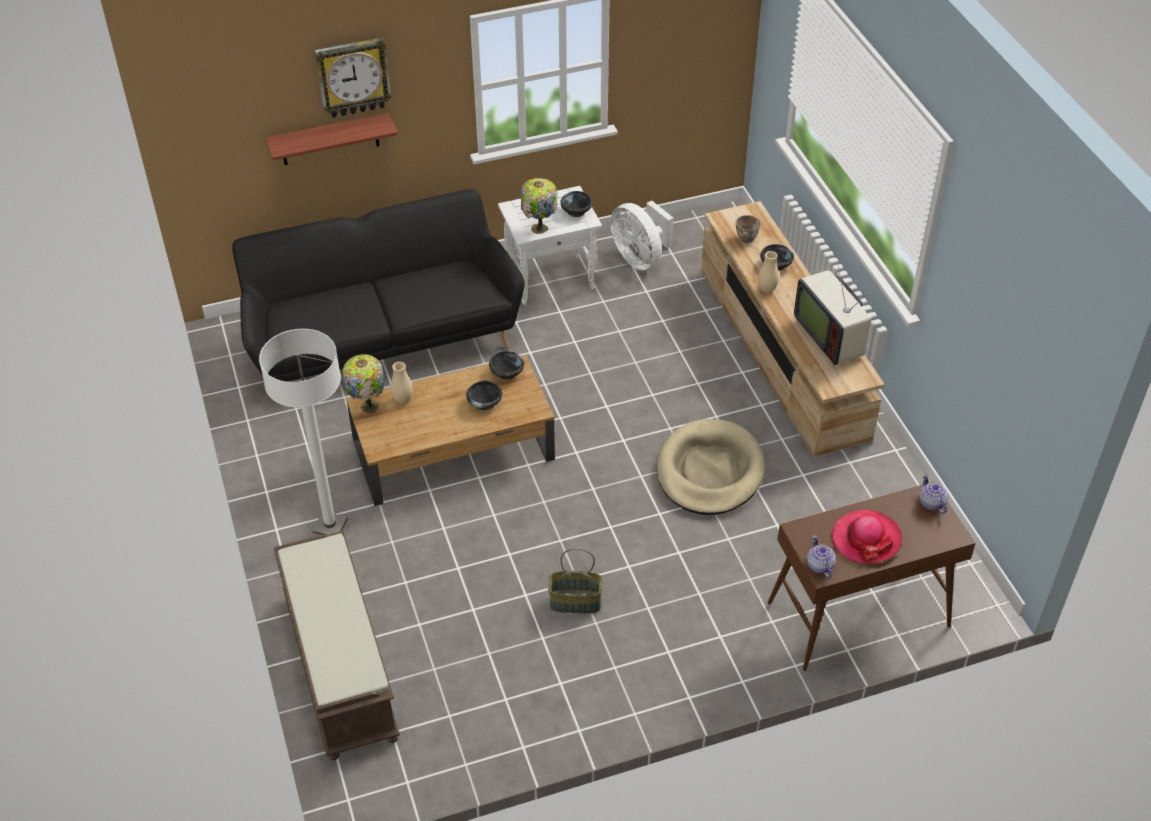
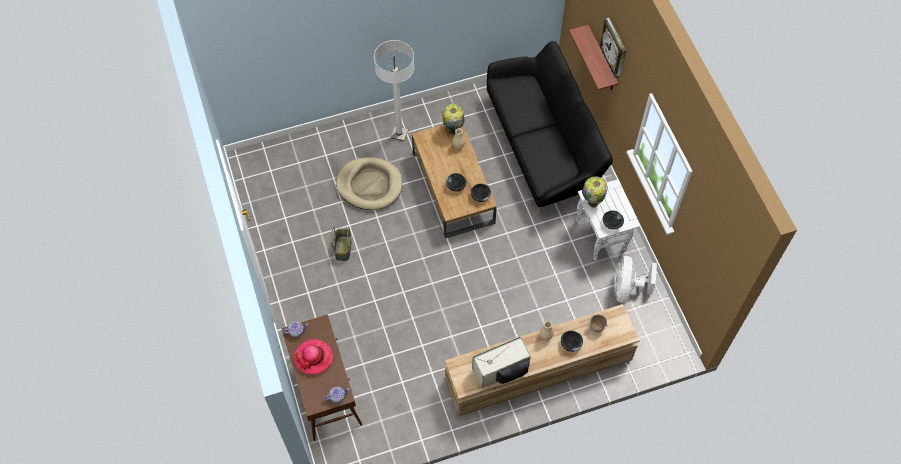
camera: 90 degrees right, 15 degrees up
(338, 666) = (310, 145): brown bench -> none
(640, 258) = (627, 288): white fan -> white fan turned 45 degrees counterclockwise
(709, 471) = (435, 320): beige dog bed -> beige dog bed (369, 185)

